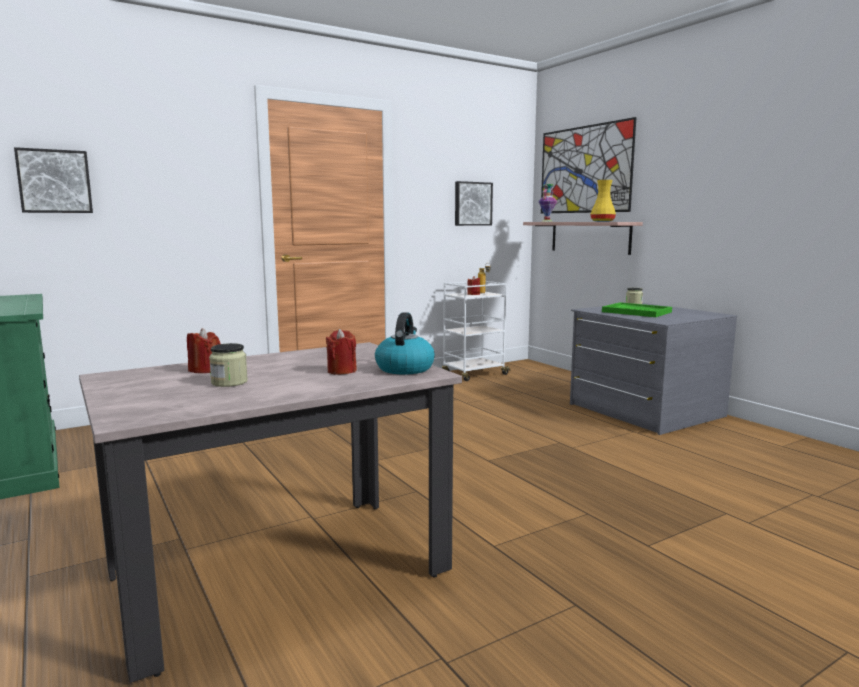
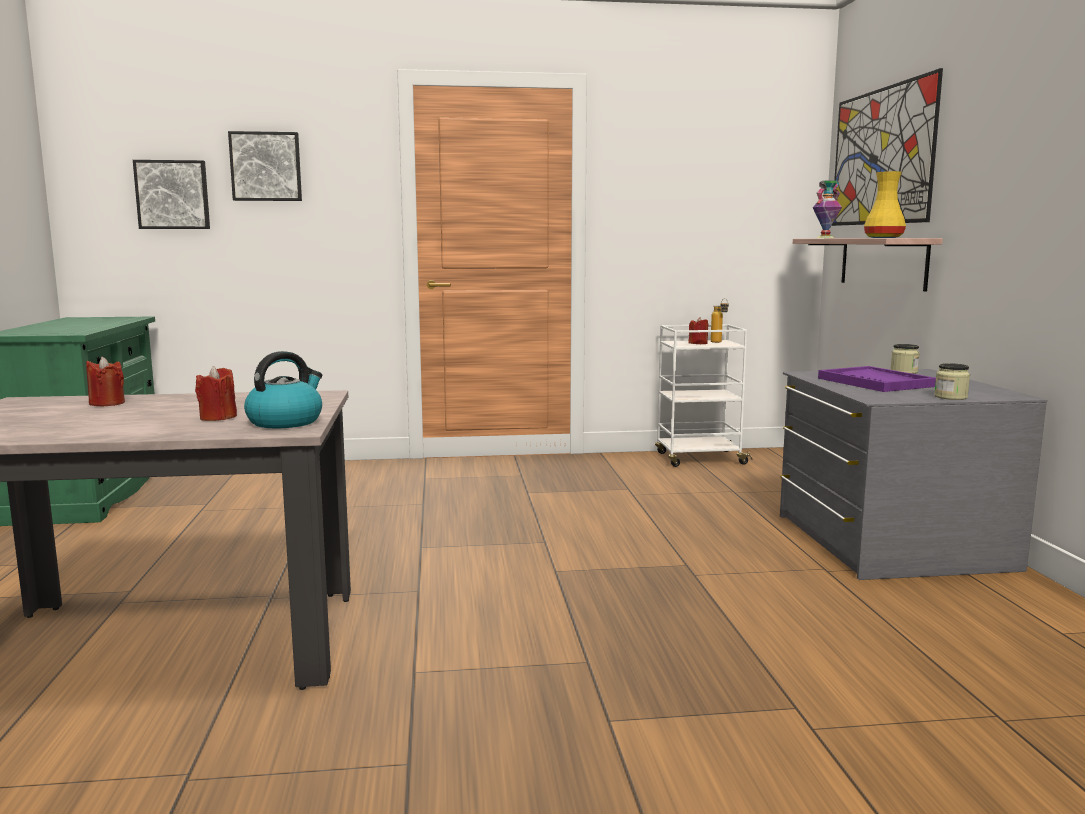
camera: 25 degrees right, 0 degrees up
(229, 382) = (89, 417): jar -> jar (950, 397)
(472, 204) = (715, 212): picture -> picture (266, 167)
(636, 312) = (875, 382): green tray -> purple tray

